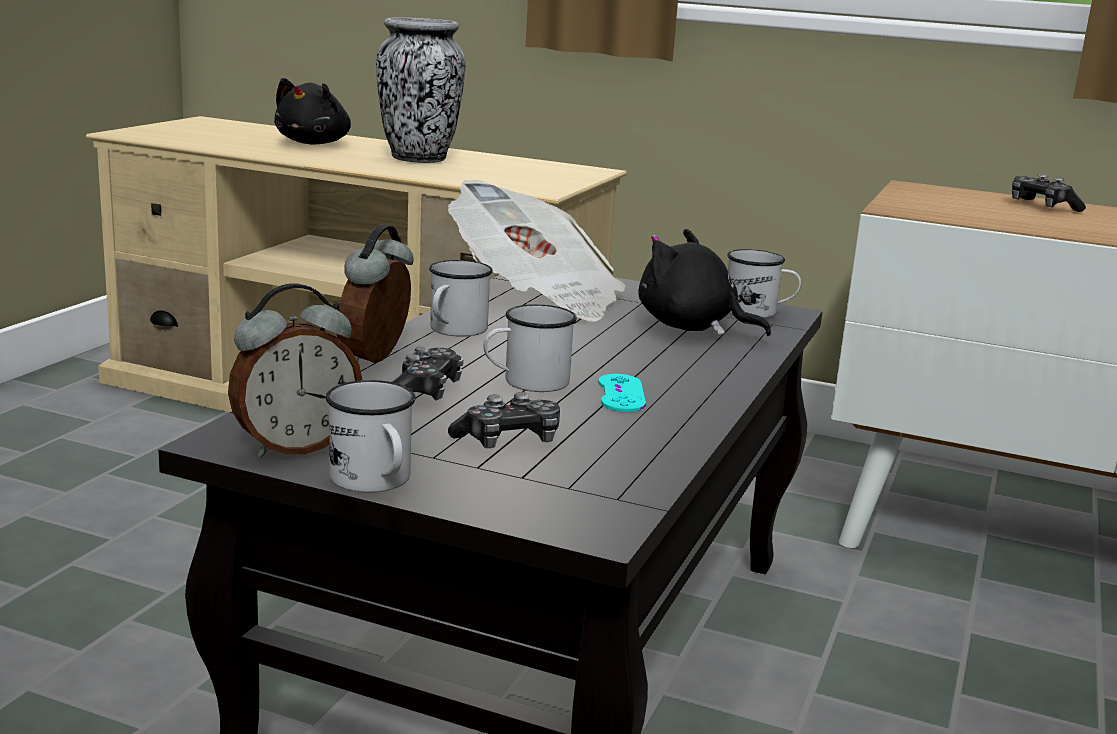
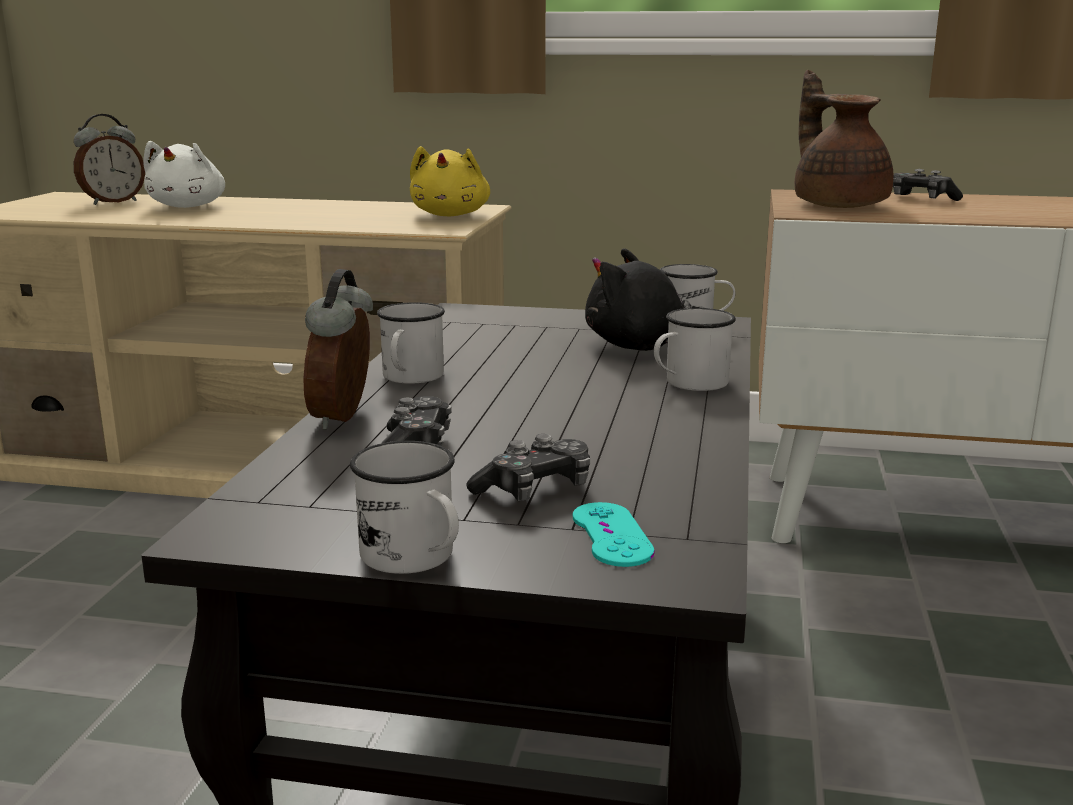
camera: 10 degrees left, 0 degrees up
(295, 447) = (304, 529): alarm clock -> alarm clock (113, 202)
(314, 143) = (189, 206): black plush toy -> white plush toy
(419, 158) = (303, 211): vase -> none
(526, 382) = (515, 423): white mug -> white mug (688, 383)
(537, 298) = (474, 335): newspaper -> none
(558, 176) = (451, 215): none -> yellow plush toy
(621, 393) = (618, 422): turquoise game controller -> turquoise game controller (611, 534)
(943, 204) = (838, 204): none -> brown teapot

